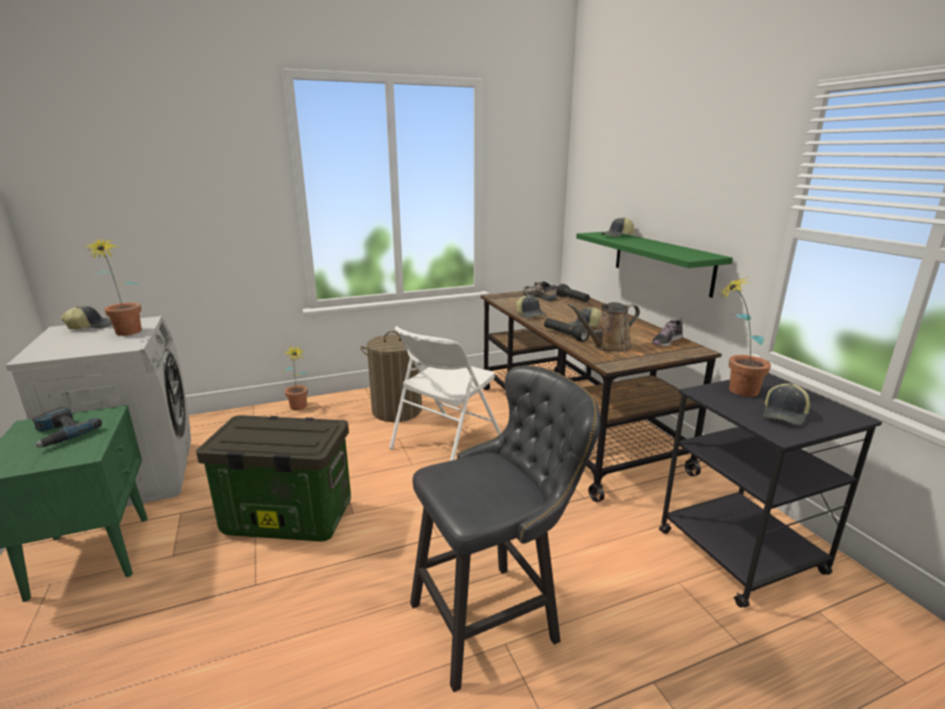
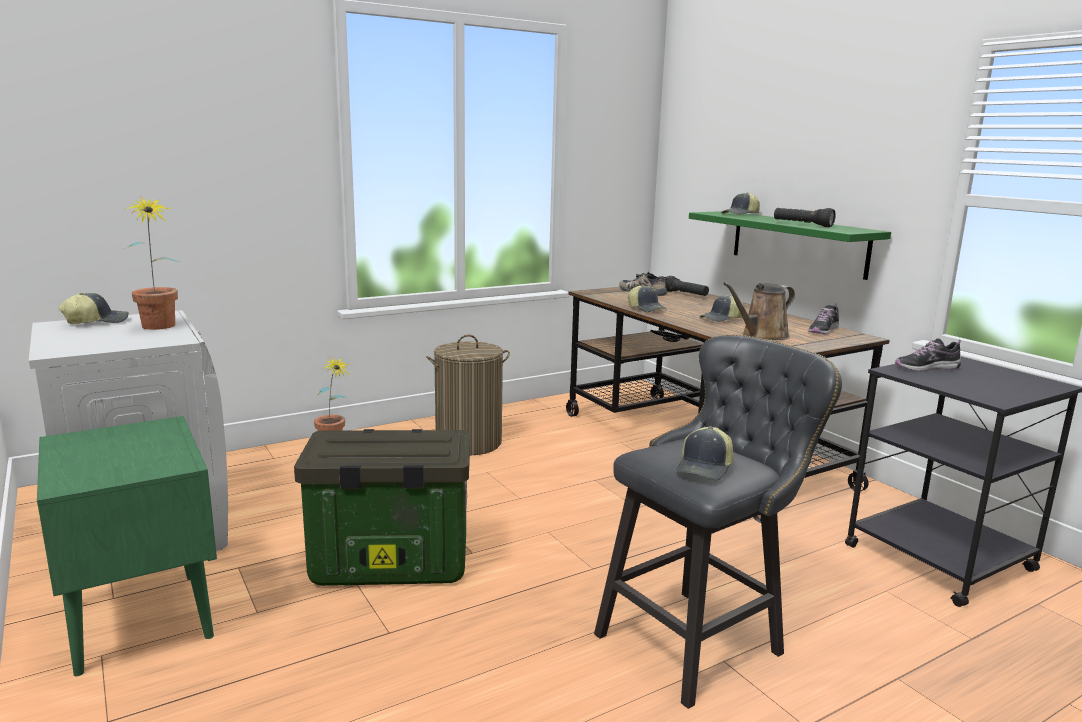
camera: 10 degrees left, 5 degrees down
(60, 433) = (120, 446): power drill -> none
(446, 442) = (552, 473): white chair -> none
(565, 335) = (705, 327): black flashlight -> black flashlight (802, 225)
(734, 390) = (926, 368): potted plant -> shoe
(785, 415) = (989, 385): cap -> cap (705, 468)

